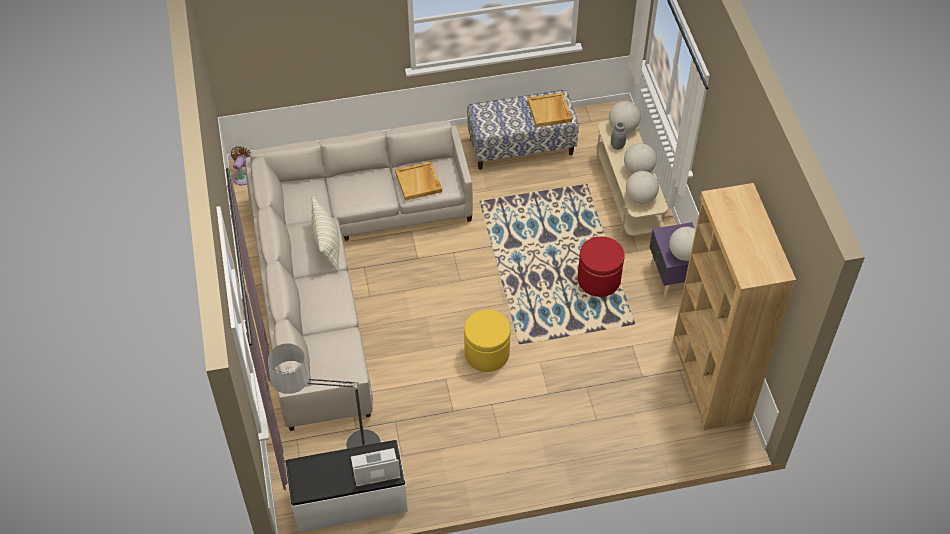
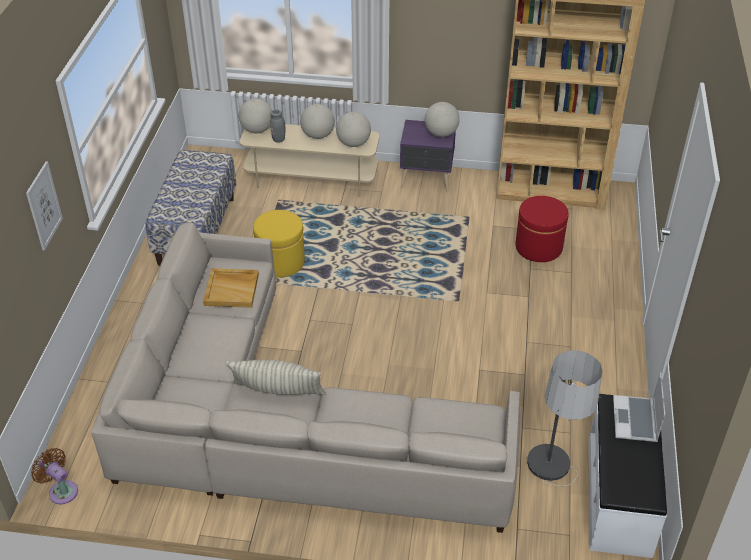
camera: 70 degrees left, 10 degrees down
(345, 29) = (44, 206): none -> picture
(487, 353) = (460, 328): yellow ottoman -> yellow ottoman (280, 262)
(549, 111) = (202, 167): beige tray -> none
(598, 280) = (404, 225): red ottoman -> red ottoman (538, 247)

